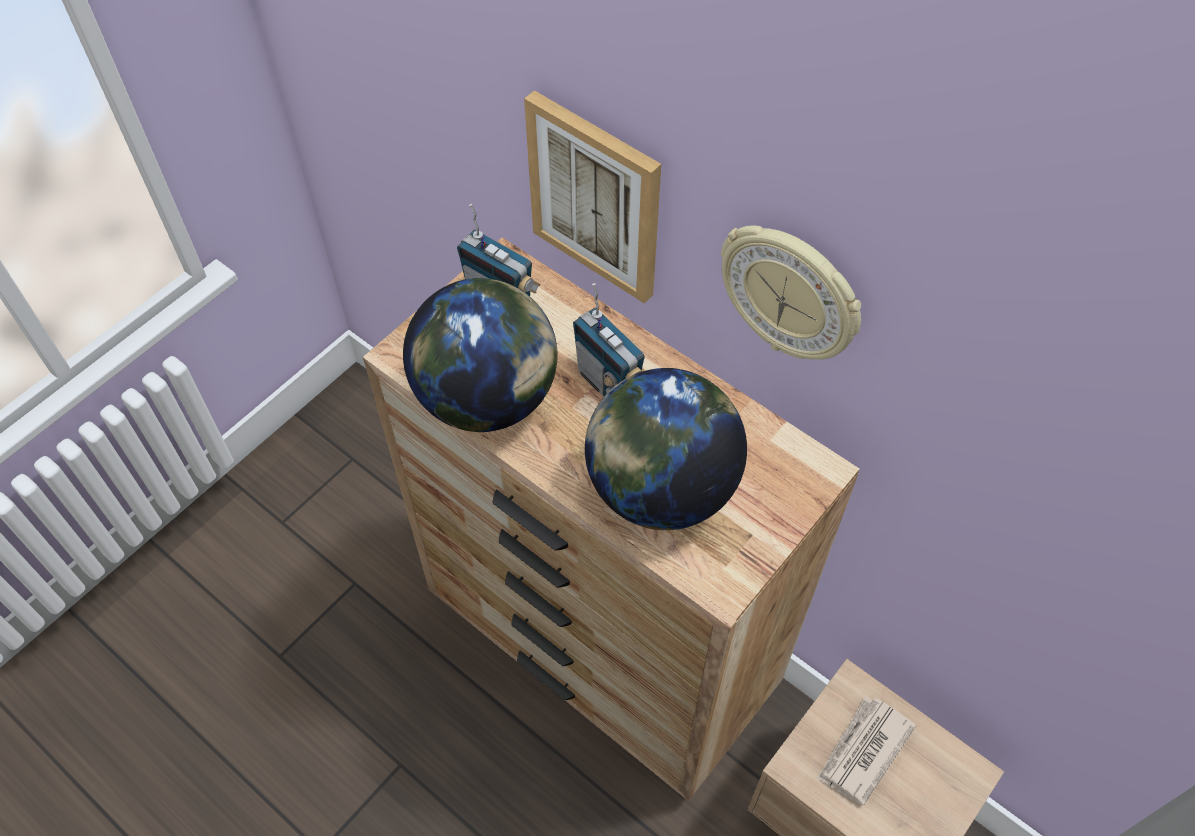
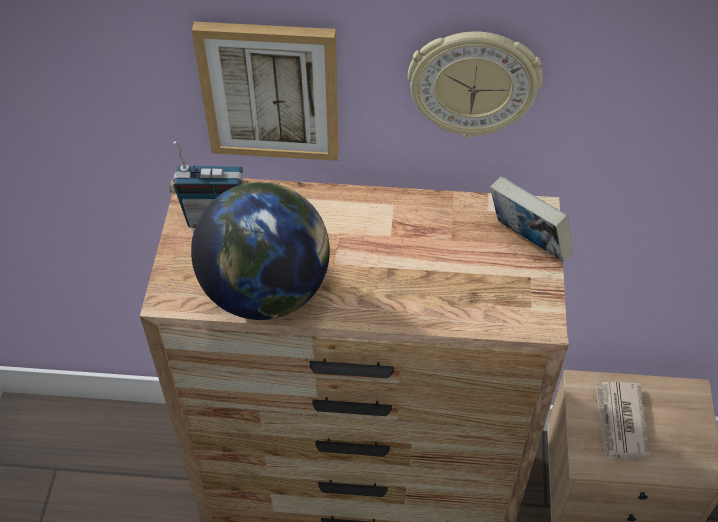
camera: 35 degrees left, 5 degrees down
(609, 382) = (346, 232): radio -> none
(660, 488) = (444, 282): globe -> none
(780, 496) = (526, 242): none -> book

